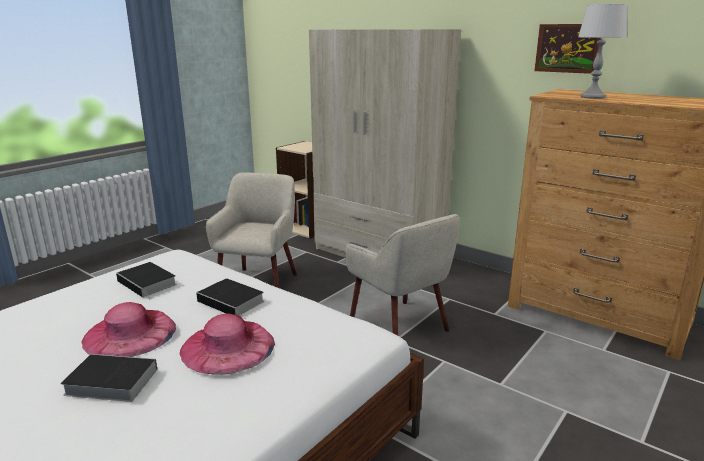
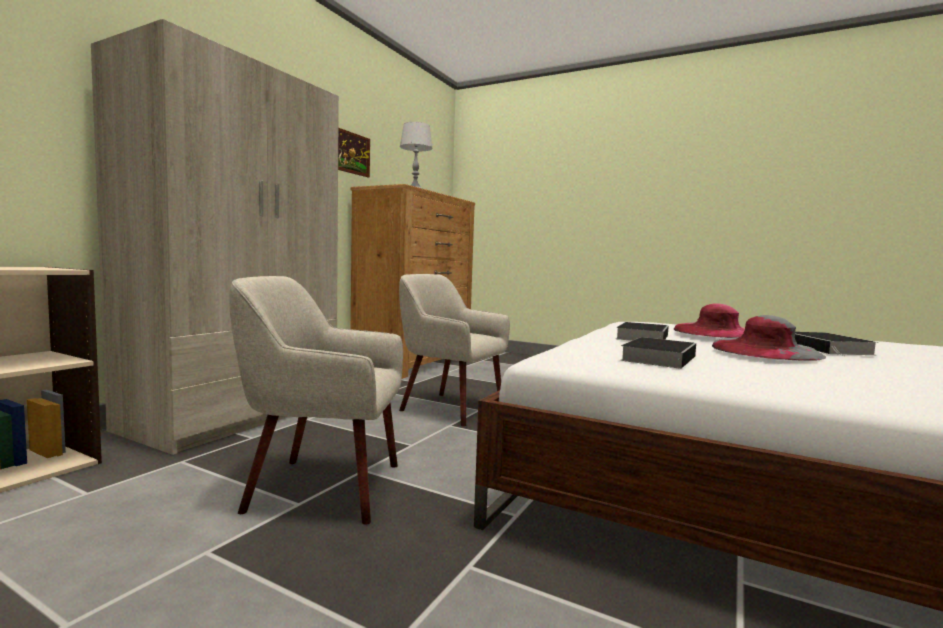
camera: 100 degrees left, 15 degrees down
(130, 333) = (765, 350): pink hat -> grey hat
(400, 326) = (450, 408): beige armchair -> beige armchair turned 105 degrees counterclockwise

